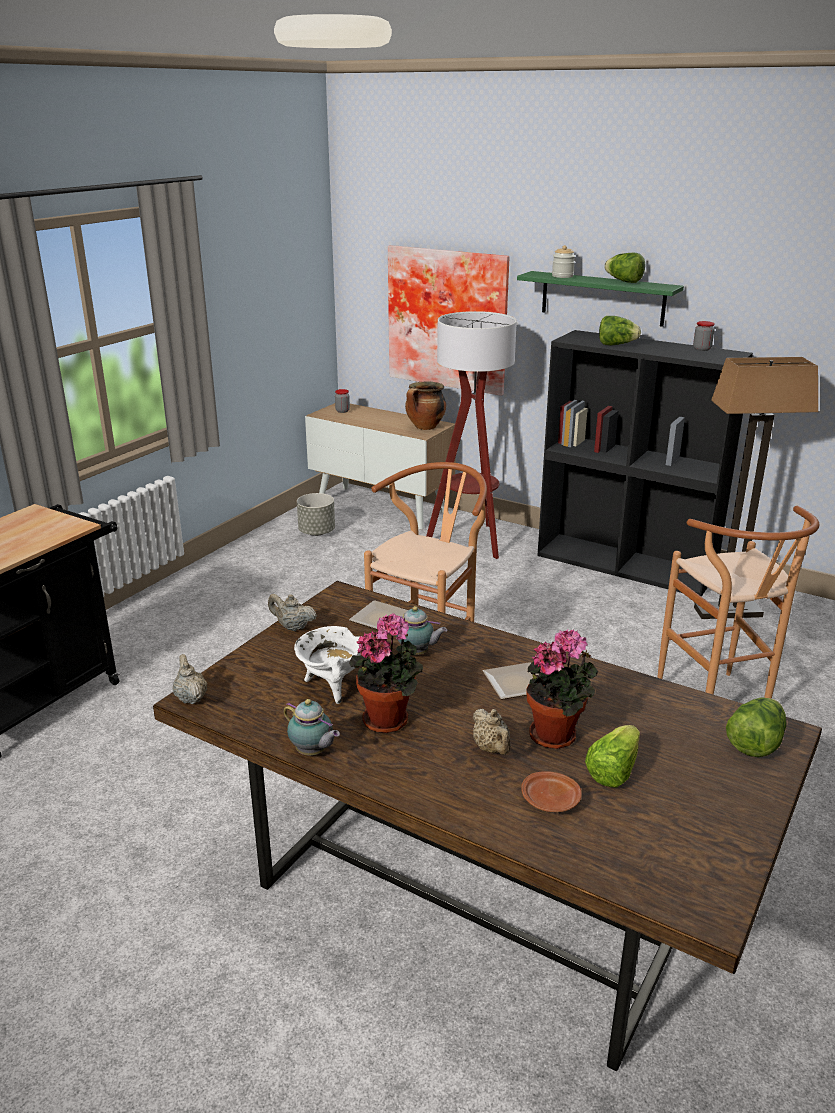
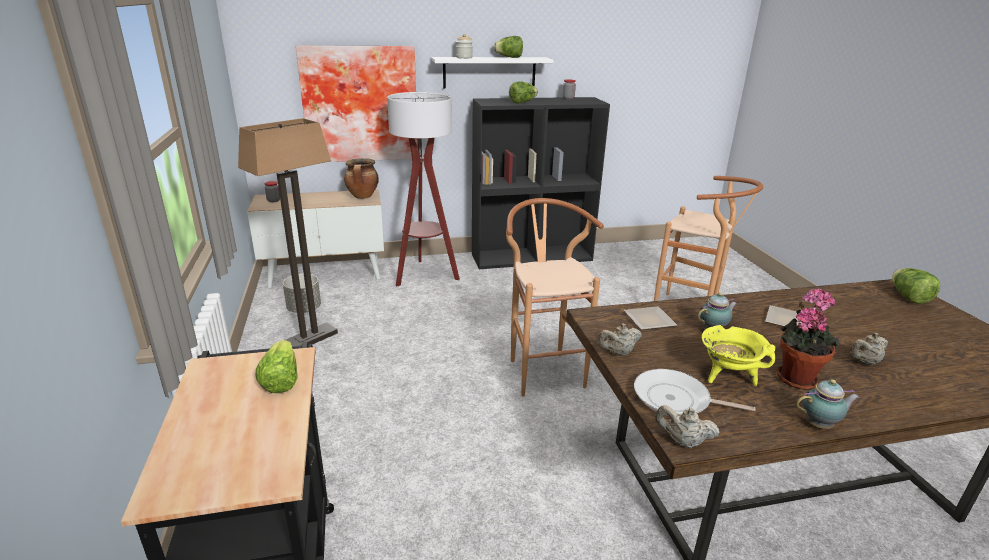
camera: 45 degrees left, 0 degrees up
(252, 675) = (676, 400): none -> frying pan
(332, 686) = (727, 377): white cooking pot -> yellow cooking pot
(492, 749) = (863, 362): beige teapot -> beige teapot turned 135 degrees clockwise
(551, 801) = (939, 372): brown plate -> none
(557, 735) = (861, 337): potted plant -> none
(602, 298) = (489, 72): green shelf -> white shelf
(613, 771) = (914, 341): lettuce -> lettuce (281, 380)
(728, 612) = (615, 263): floor lamp -> floor lamp (310, 339)

